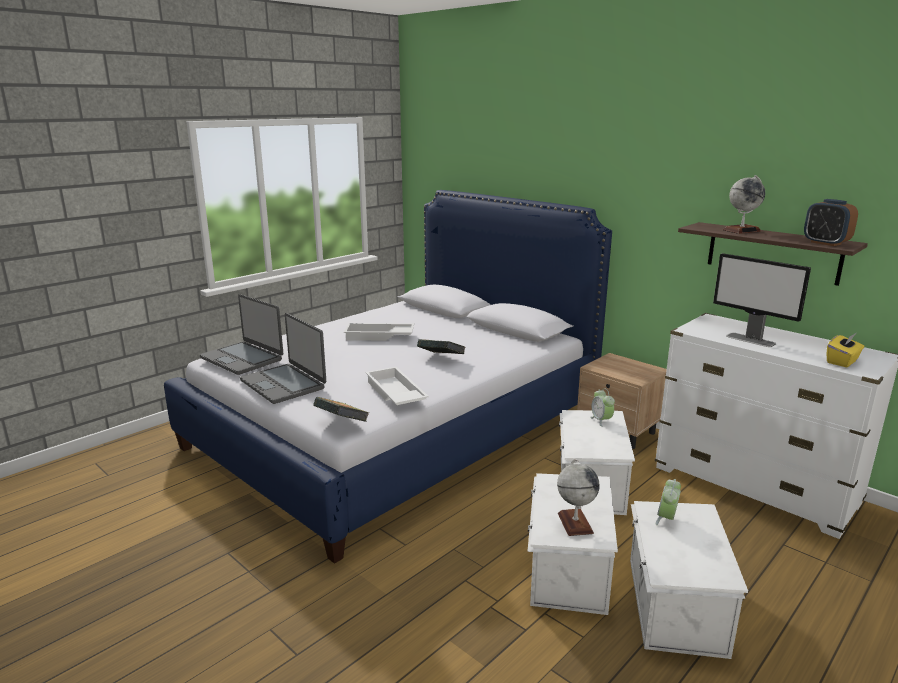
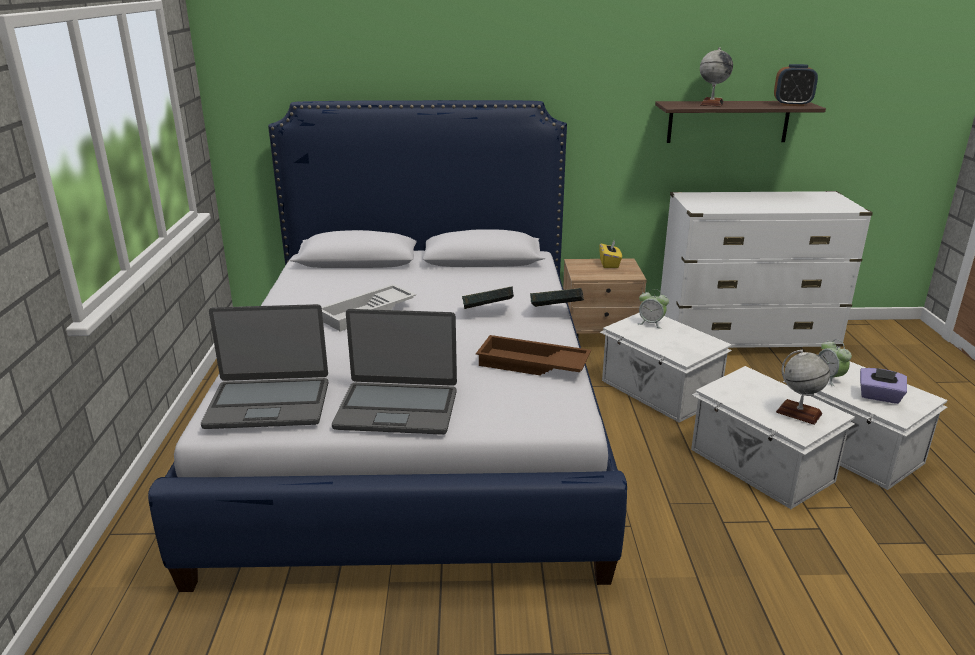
camera: 45 degrees left, 5 degrees up
(342, 424) = (561, 417): book -> book (556, 312)
(394, 393) = (531, 365): white tray -> brown tray
(680, 552) = (879, 397): none -> purple tissue box
(751, 340) = (750, 205): monitor -> none
(842, 361) = (827, 205): yellow tissue box -> yellow tissue box (609, 264)

